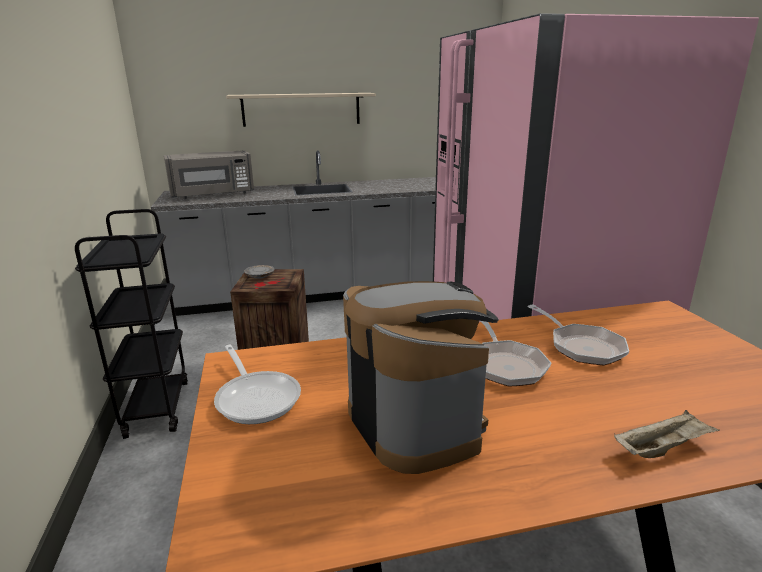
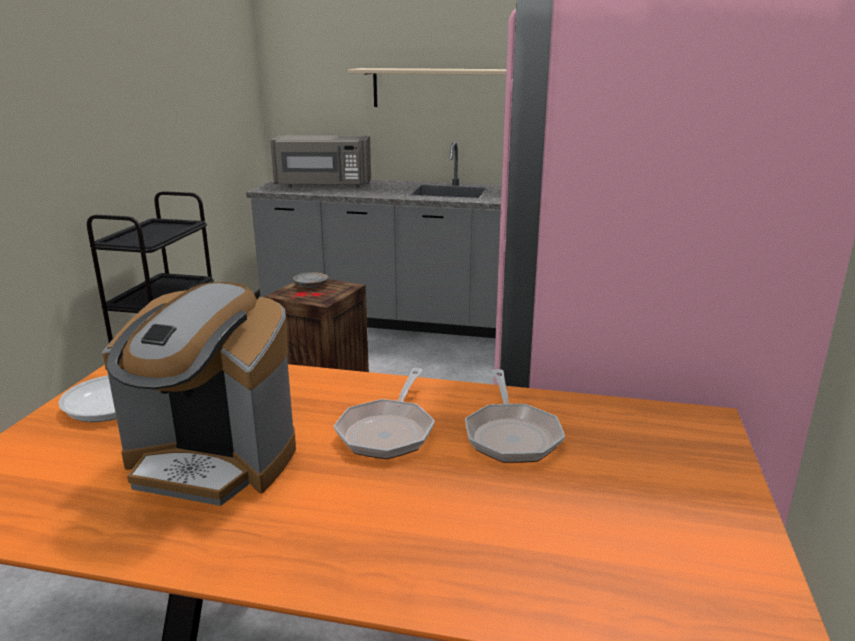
camera: 25 degrees right, 0 degrees up
(416, 422) = (213, 461): coffee machine -> coffee machine turned 105 degrees clockwise
(662, 448) = (425, 569): beige tray -> none

